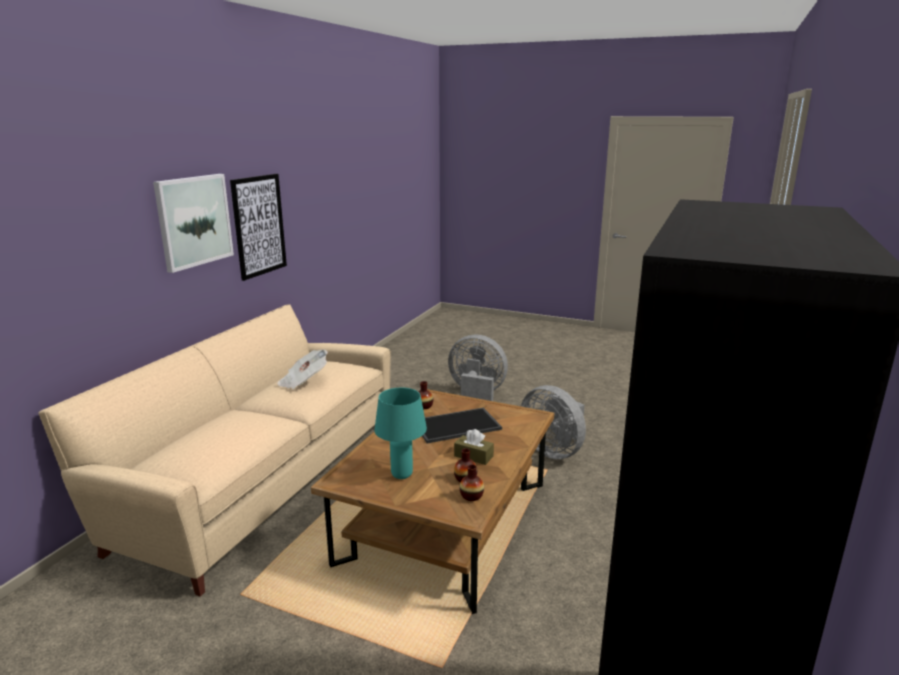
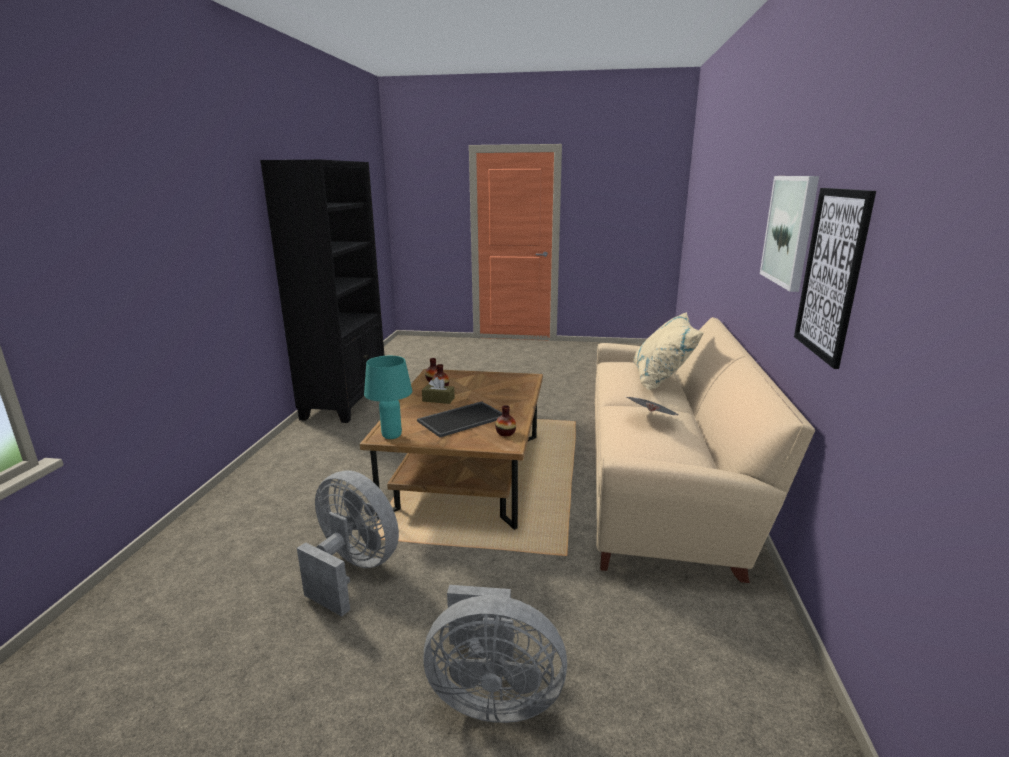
camera: 165 degrees right, 0 degrees up
(209, 425) = (662, 379): none -> beige pillow
(402, 474) = (487, 385): turquoise table lamp -> turquoise table lamp (391, 436)

